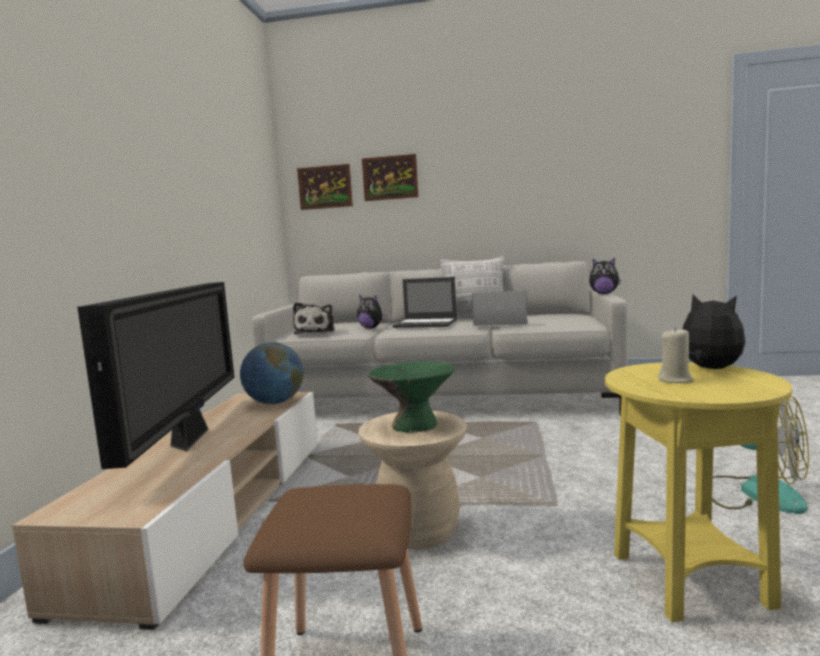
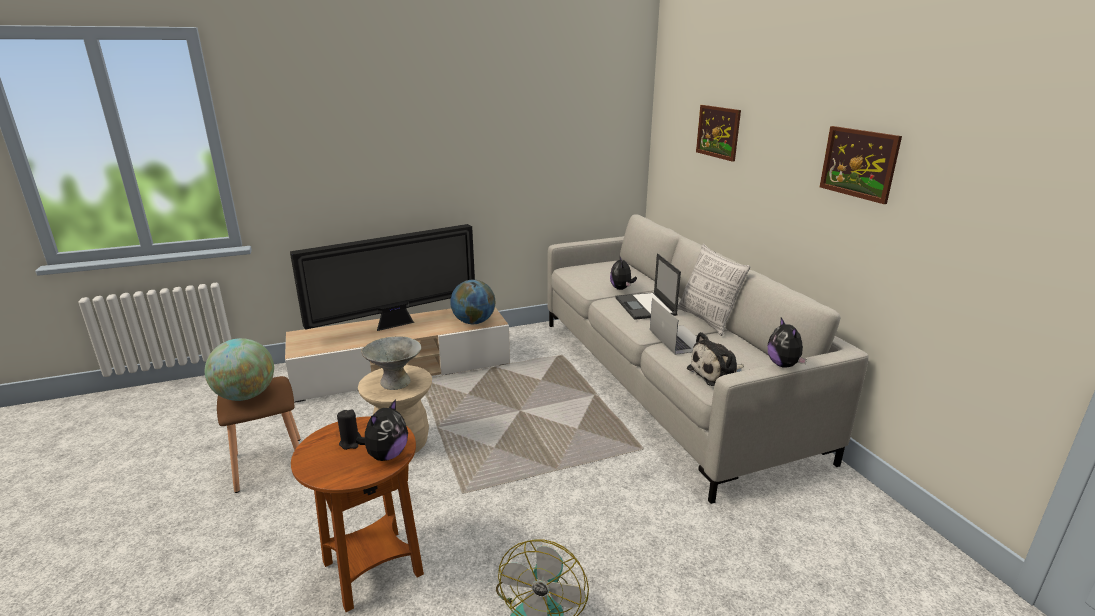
camera: 60 degrees right, 15 degrees up
(316, 332) = (583, 274): plush toy -> plush toy (717, 374)
(325, 187) = (675, 128): picture -> picture (858, 163)
(344, 512) = (246, 396): none -> globe
(415, 425) = (395, 382): green bowl -> grey bowl
(675, 380) = (351, 443): beige candle -> black candle
(689, 581) = (373, 568): yellow side table -> brown side table

